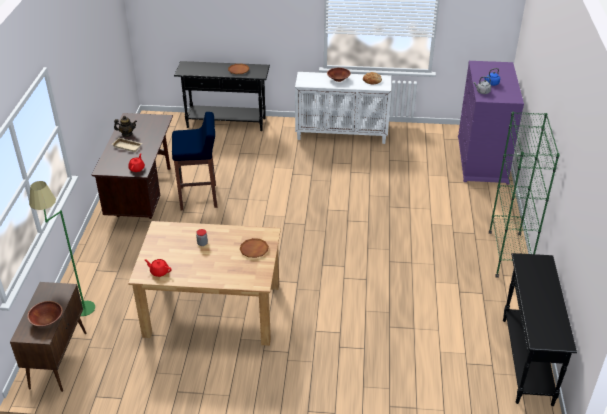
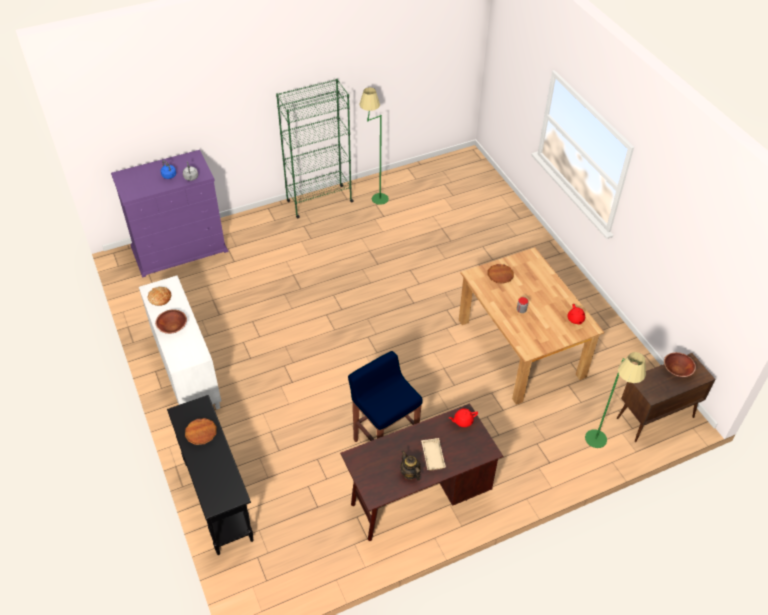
camera: 120 degrees left, 10 degrees up
(499, 297) = (374, 195): none -> green floor lamp
(526, 361) = (427, 170): black console table -> none

